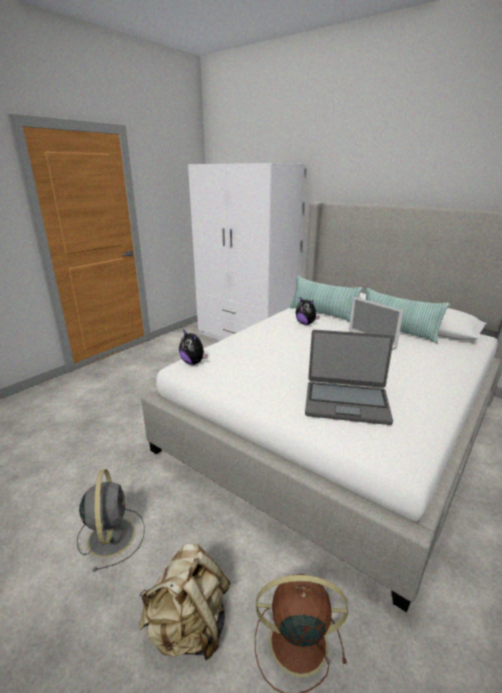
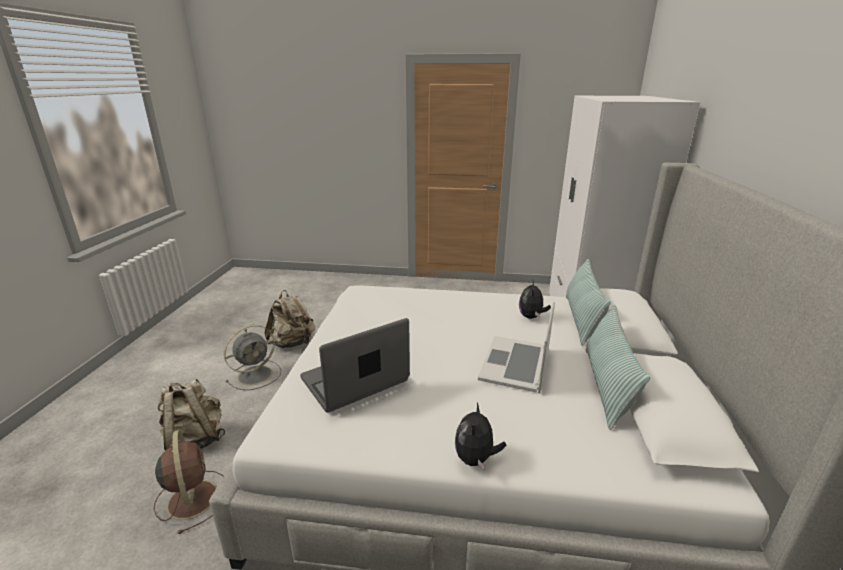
camera: 60 degrees right, 0 degrees up
(82, 486) = (292, 343): none -> beige backpack
(193, 362) = (370, 291): plush toy -> plush toy (476, 459)
(346, 402) = (355, 381): laptop -> laptop turned 75 degrees clockwise

